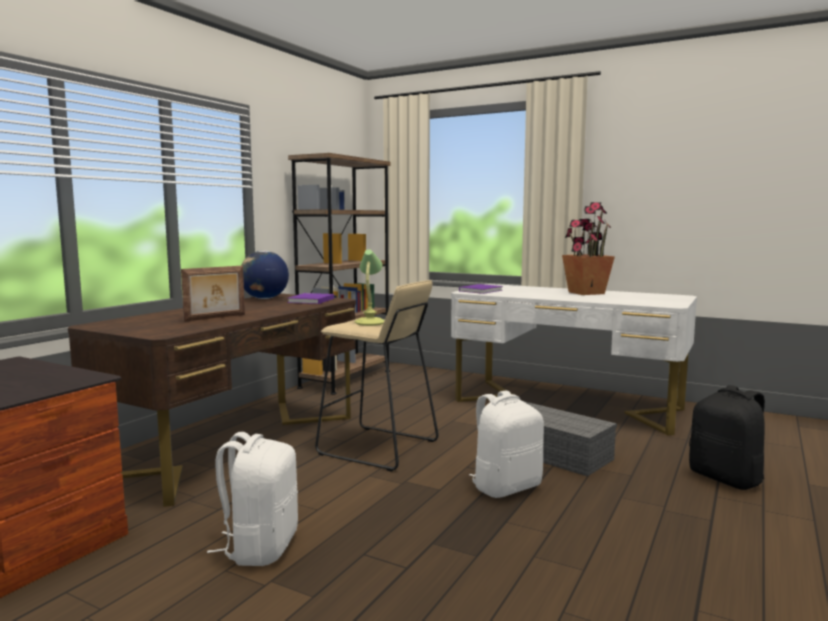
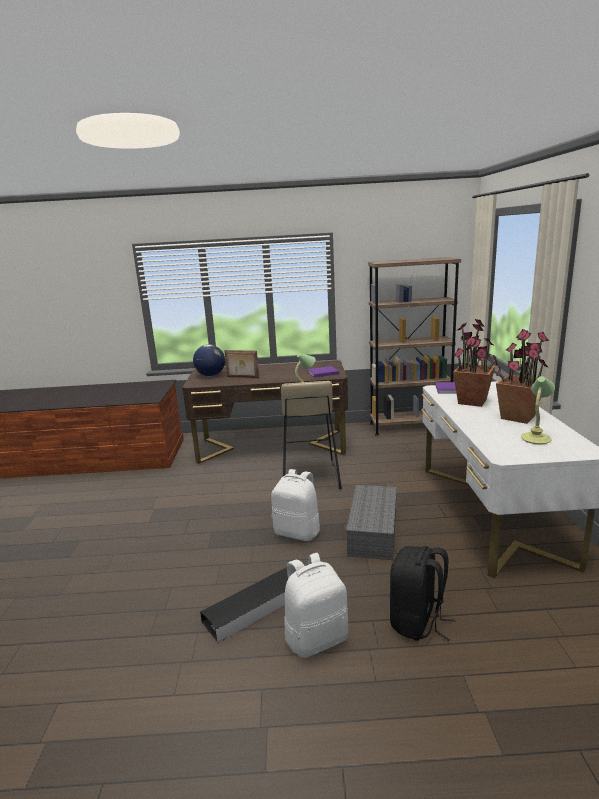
camera: 60 degrees right, 10 degrees up
(260, 547) = (178, 495): white backpack -> white backpack (316, 638)
(264, 298) = (313, 365): globe -> globe (210, 375)
(527, 292) = (472, 402): none -> potted plant
(641, 297) = (536, 438): none -> table lamp
(658, 552) = (256, 607): none -> black storage box

